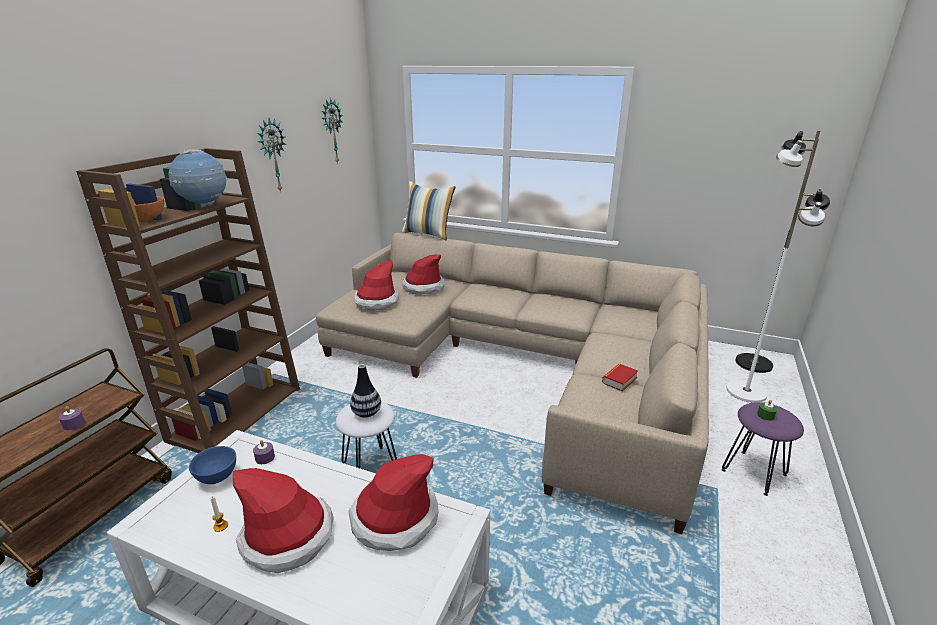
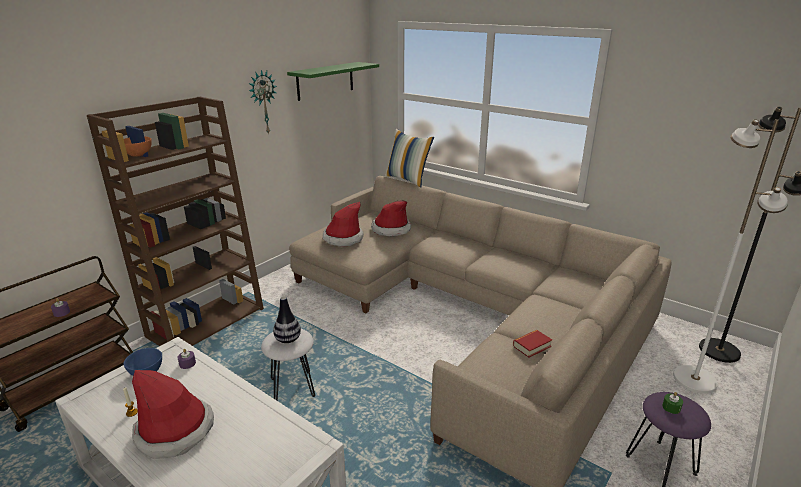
camera: 15 degrees right, 0 degrees up
(204, 206) = (187, 146): globe -> none
(331, 131) = (325, 80): wall clock -> green shelf
(394, 518) = (261, 434): hat -> none

